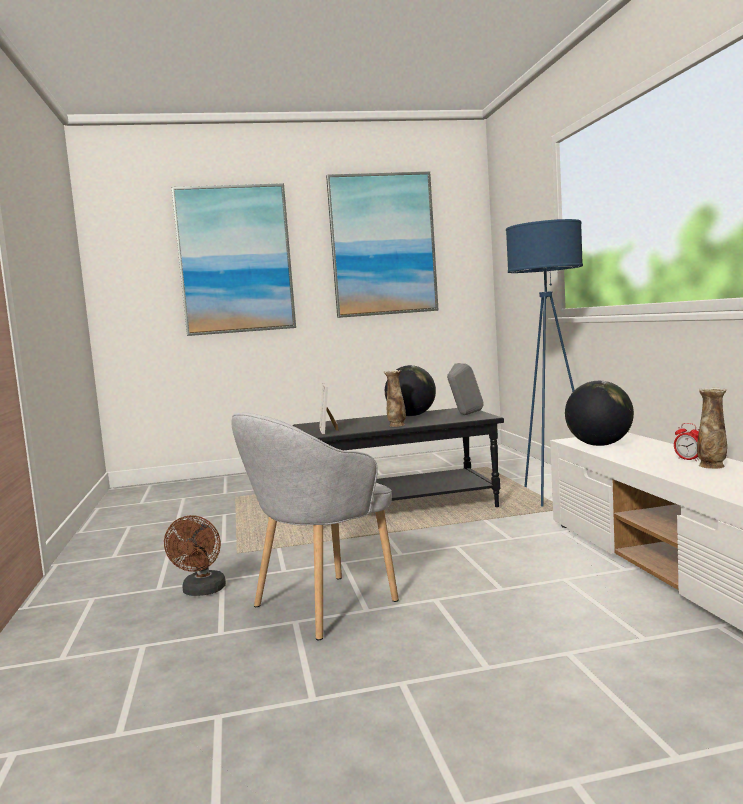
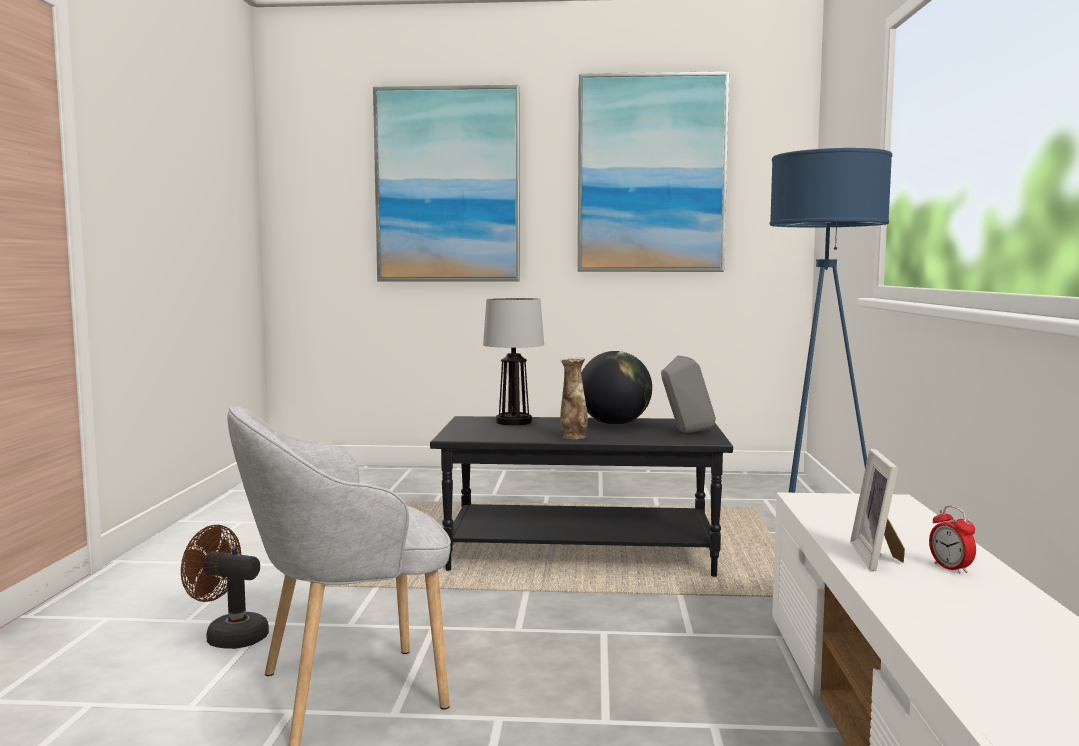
camera: 15 degrees right, 0 degrees up
(202, 591) = (229, 636): brown fan -> brown fan turned 90 degrees clockwise
(329, 430) = (479, 433): picture frame -> picture frame (879, 557)
(341, 422) = (513, 422): none -> table lamp
(599, 445) = (838, 514): globe -> none
(712, 466) = (976, 590): vase -> none

